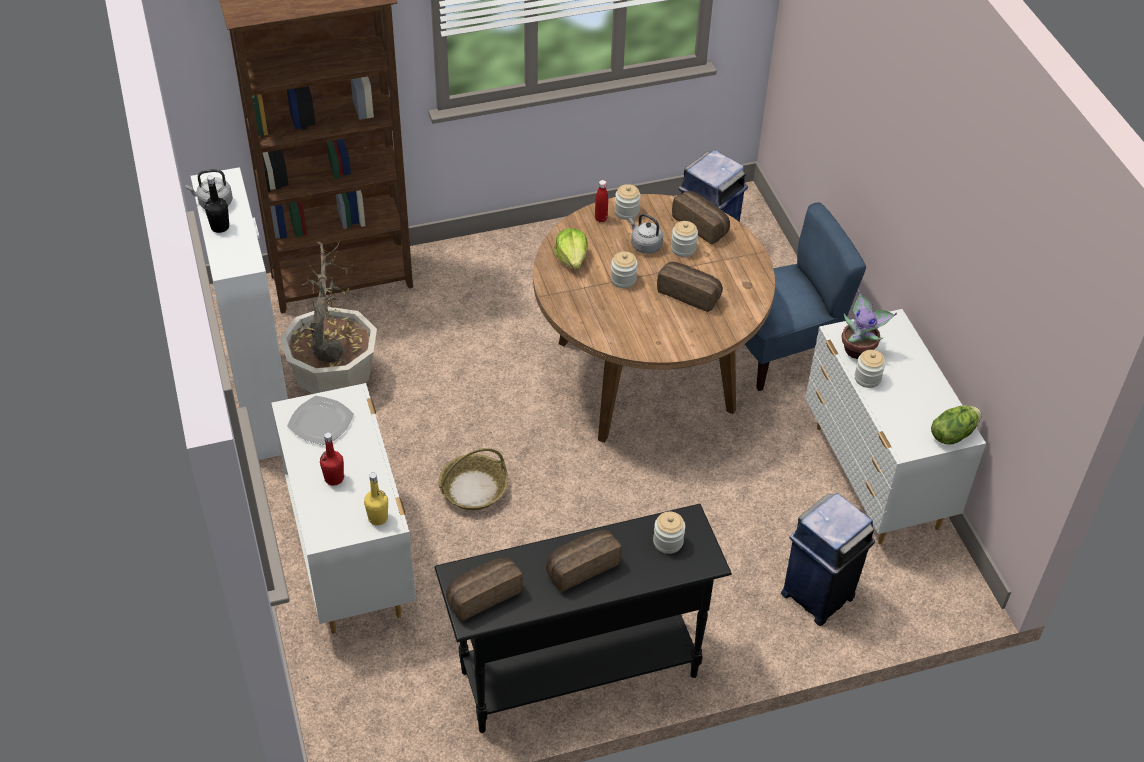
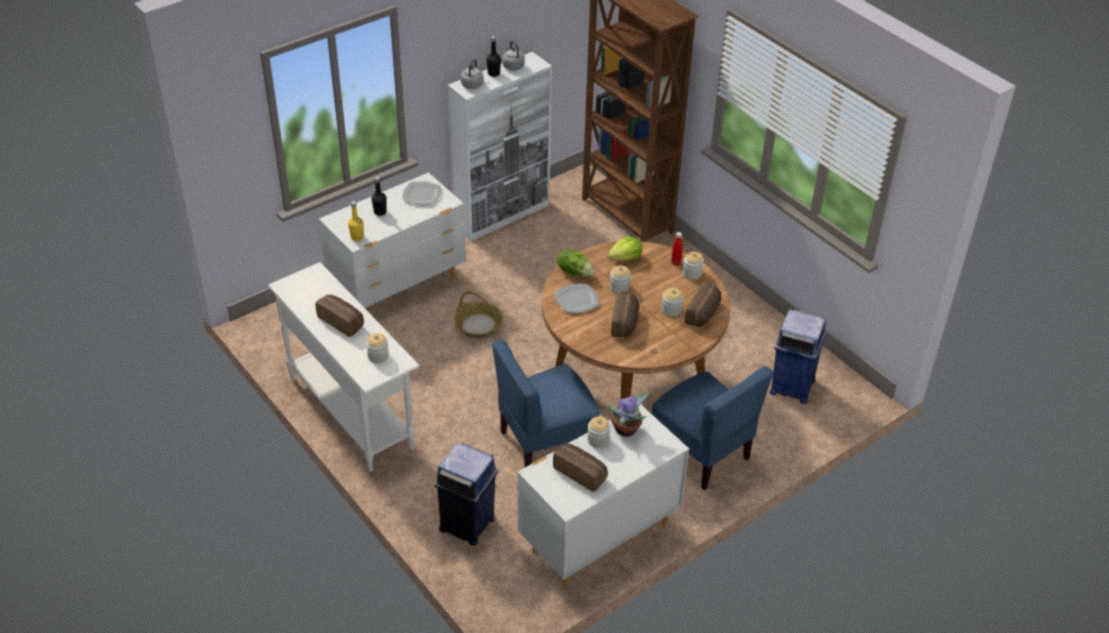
camera: 70 degrees right, 5 degrees down
(334, 379) = (538, 238): potted plant -> none
(334, 478) = (380, 212): red bottle -> black bottle
(483, 594) = (304, 286): bread -> bread (581, 473)
(578, 673) = (351, 412): black console table -> white console table
(630, 324) = (577, 300): none -> plate
(644, 245) = (662, 290): grey kettle -> grey kettle (472, 84)
(712, 482) = (546, 443): none -> blue chair
(952, 434) = (564, 499): lettuce -> lettuce (575, 272)

